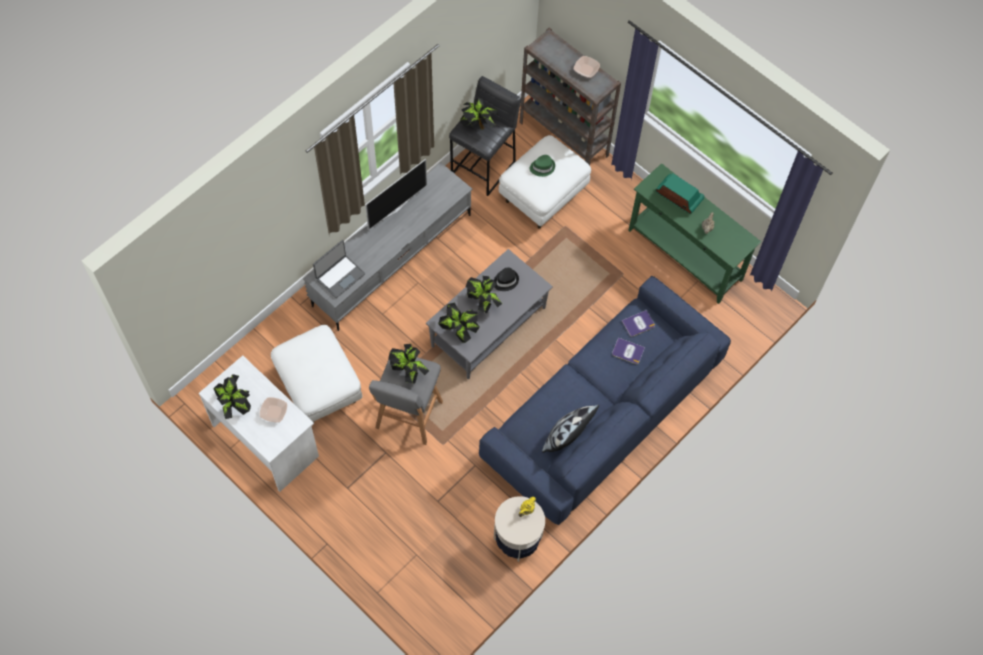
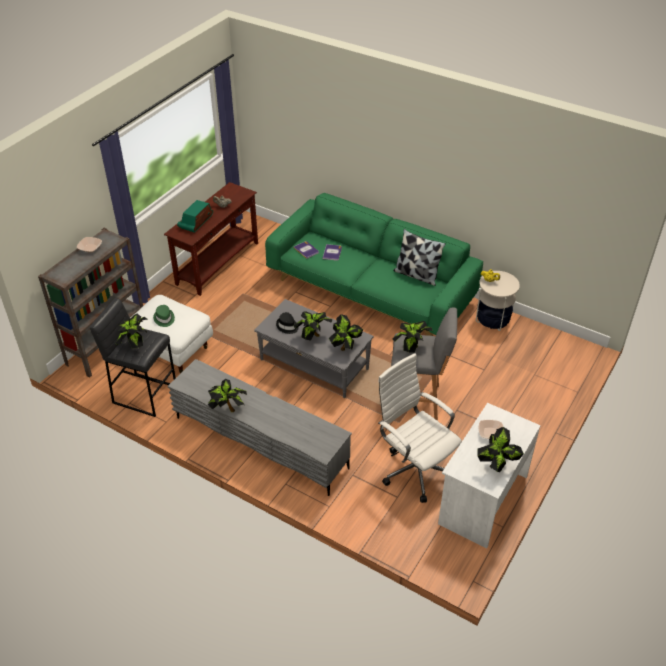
camera: 100 degrees left, 20 degrees down
(320, 388) = (414, 469): white ottoman -> white office chair
(340, 276) = (315, 436): laptop -> none
(395, 208) = (228, 408): television -> potted plant
(602, 414) = (371, 290): blue sofa -> green sofa
(686, 255) = (217, 263): green console table -> brown console table

